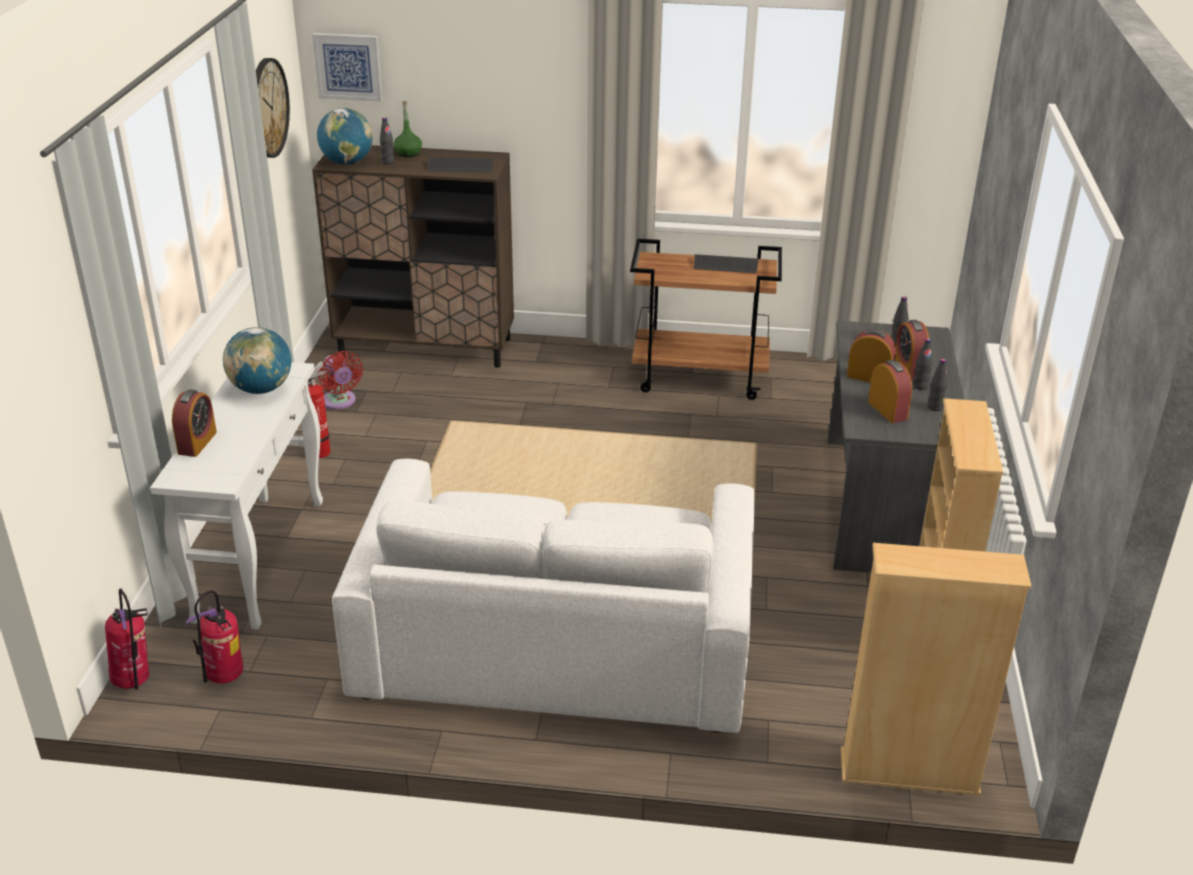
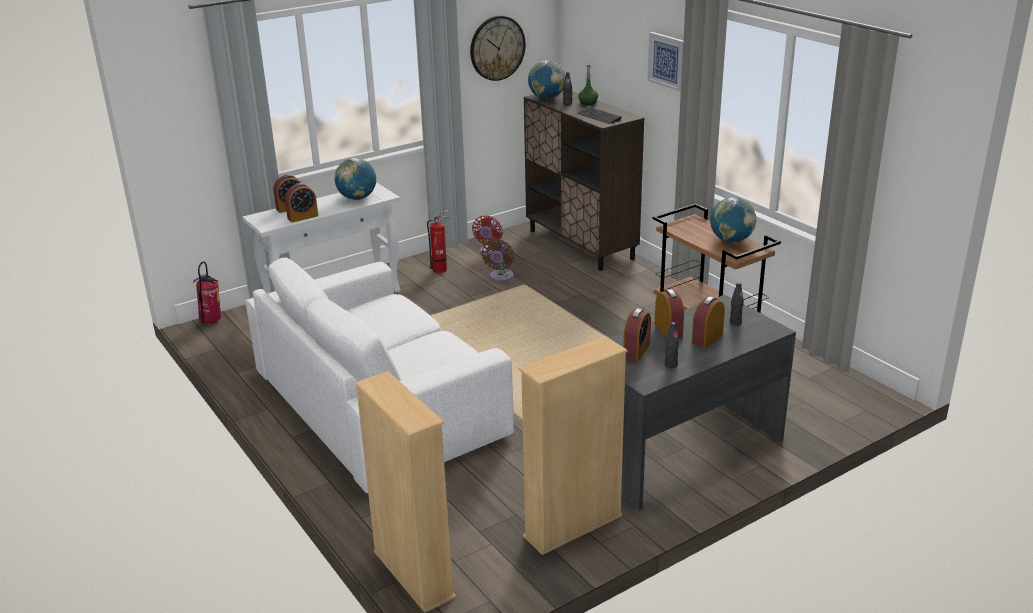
camera: 50 degrees right, 5 degrees down
(225, 678) = (238, 339): fire extinguisher -> none
(244, 446) = (303, 217): none -> alarm clock
(348, 66) = (577, 37): picture -> picture (667, 61)
(408, 425) = (500, 277): none -> brown fan
(725, 265) = (731, 240): keyboard -> globe
(920, 386) = (690, 350): black bottle -> none

